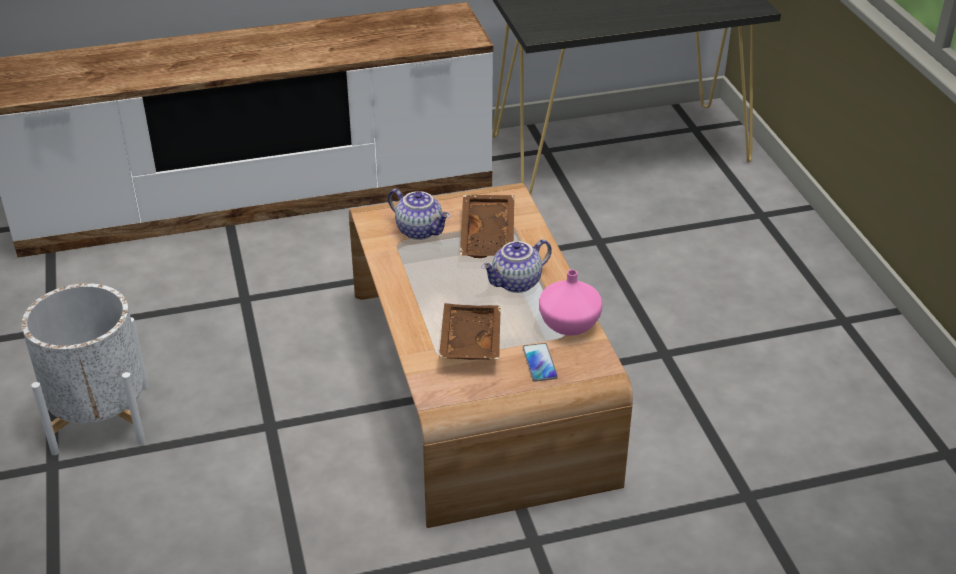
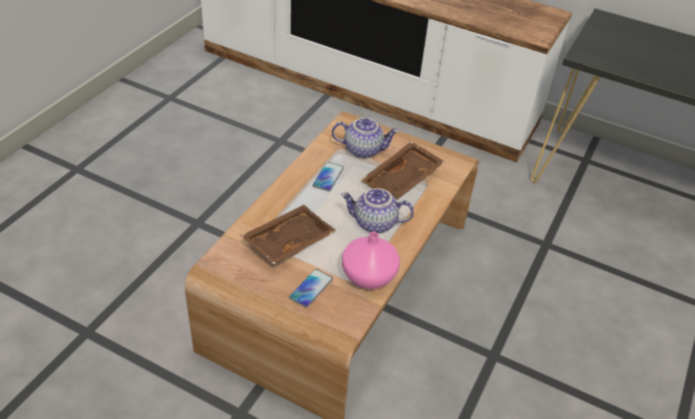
camera: 40 degrees right, 5 degrees up
(101, 418) = (128, 160): white planter -> none
(420, 230) = (363, 149): teapot -> teapot turned 75 degrees counterclockwise
(424, 271) = (328, 177): none -> phone

